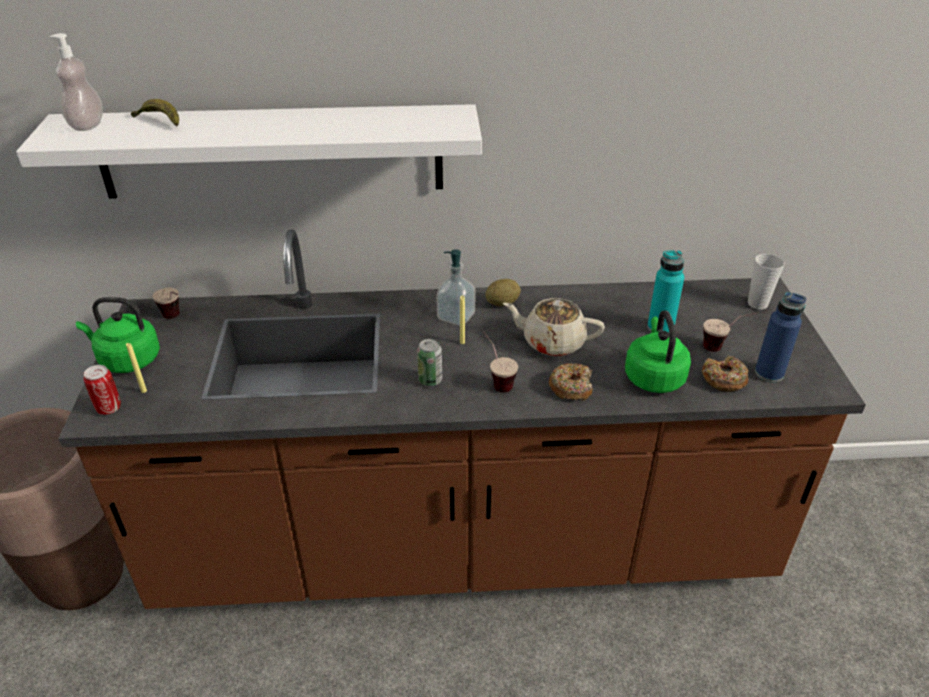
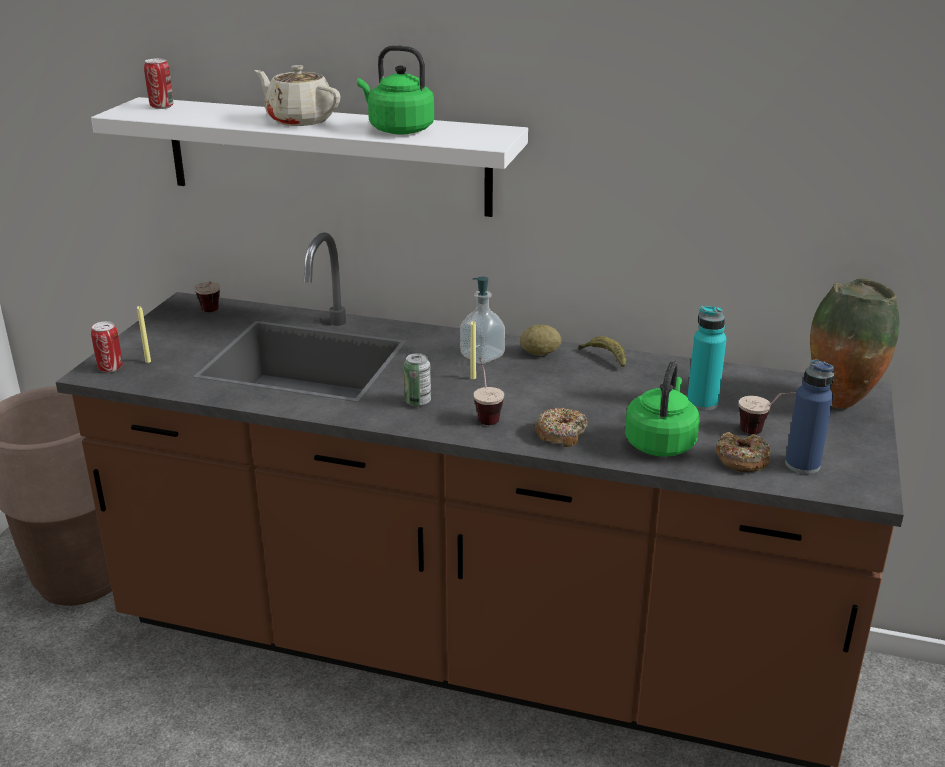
camera: 20 degrees right, 10 degrees down
(87, 125) = (162, 107): soap dispenser -> can
(127, 360) = (149, 336): green kettle -> green kettle (398, 129)
(160, 121) = (224, 110): banana -> banana (604, 357)
(552, 342) = (569, 394): beige teapot -> beige teapot (299, 120)
(757, 304) = (839, 402): cup -> vase

